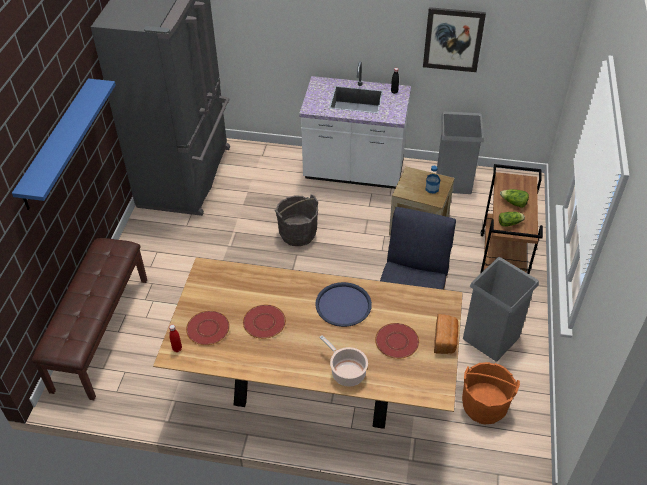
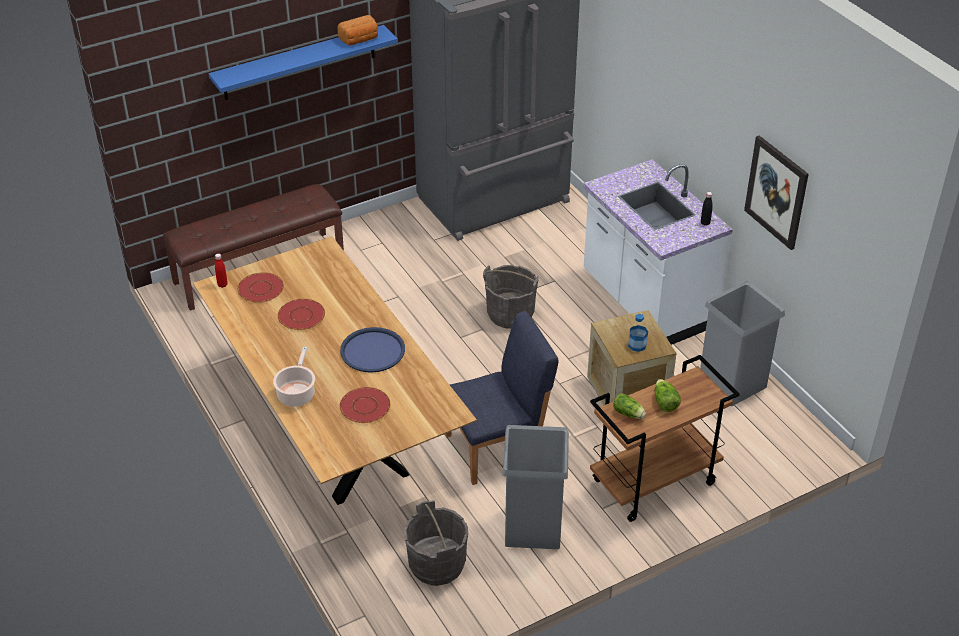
camera: 50 degrees right, 5 degrees down
(445, 340) = (400, 437): bread -> bread (359, 40)
(484, 406) = (436, 564): orange bucket -> grey bucket

